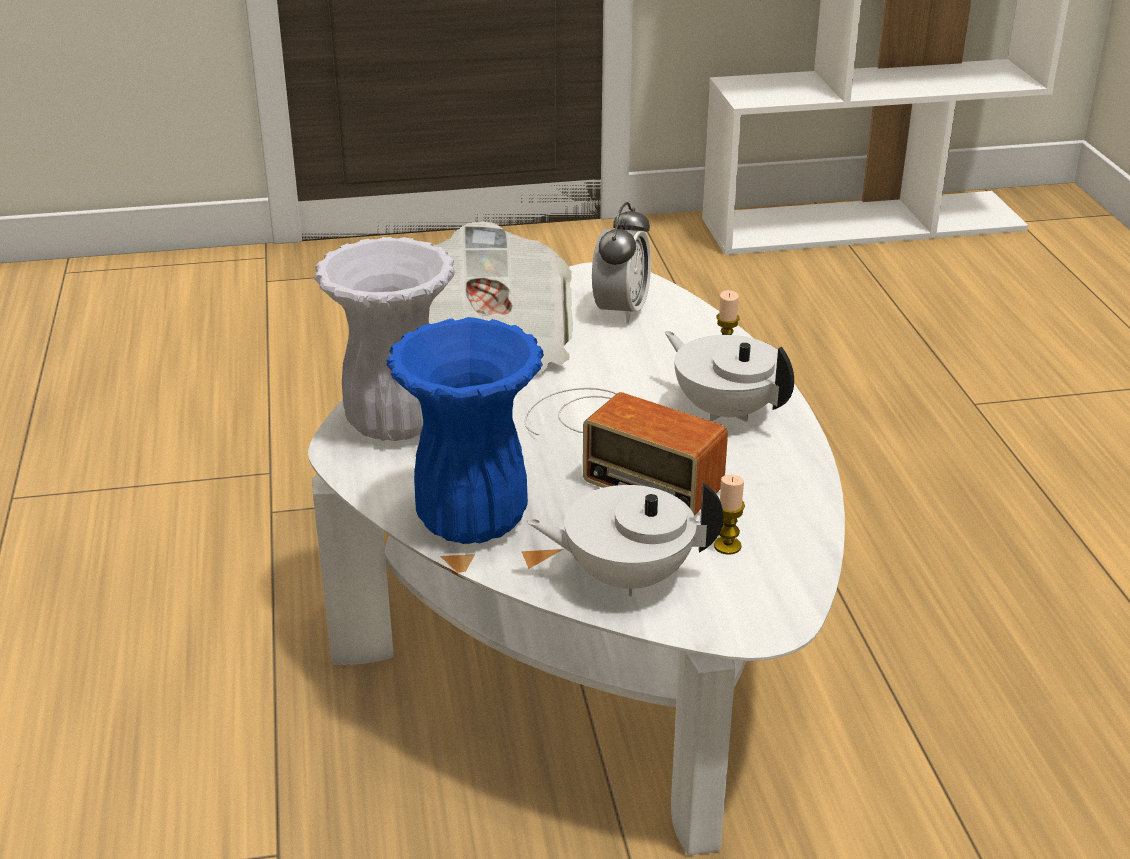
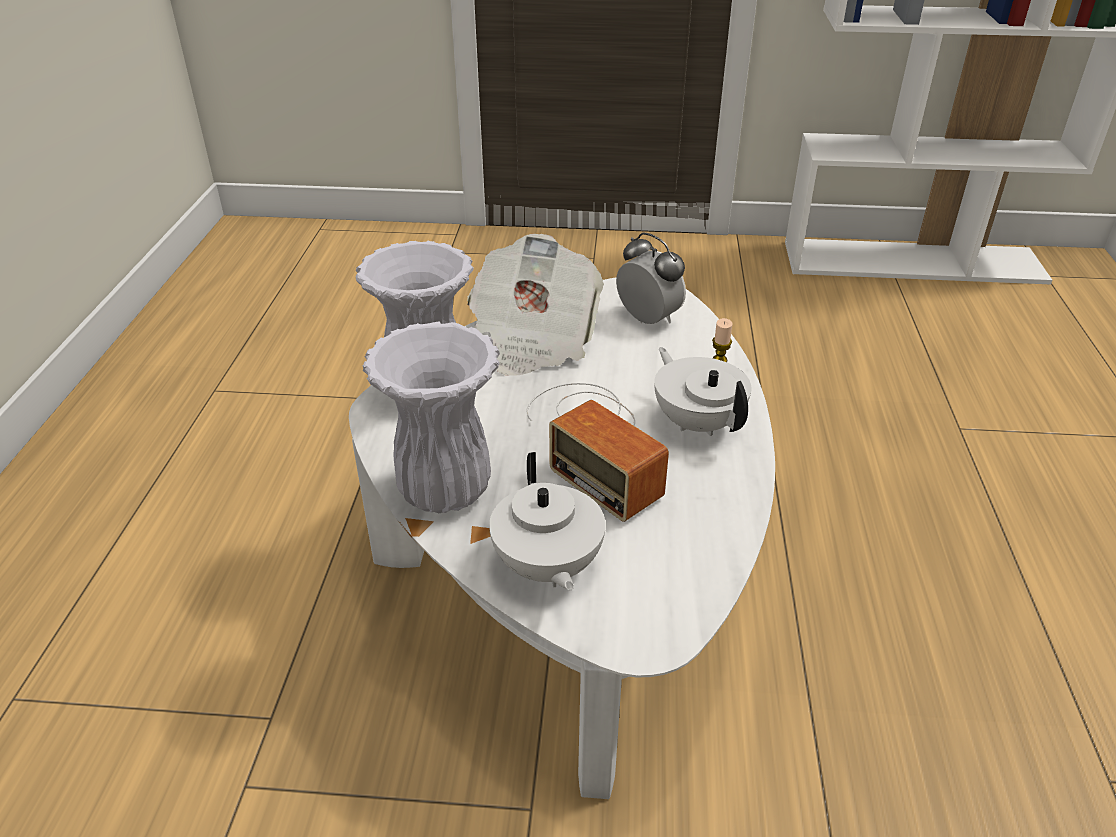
camera: 15 degrees right, 5 degrees up
(474, 522) = (446, 492): blue vase -> white vase
(621, 310) = (648, 319): alarm clock -> alarm clock turned 75 degrees counterclockwise
(626, 576) = (547, 567): white teapot -> white teapot turned 120 degrees counterclockwise
(727, 546) = (646, 554): candle -> none

